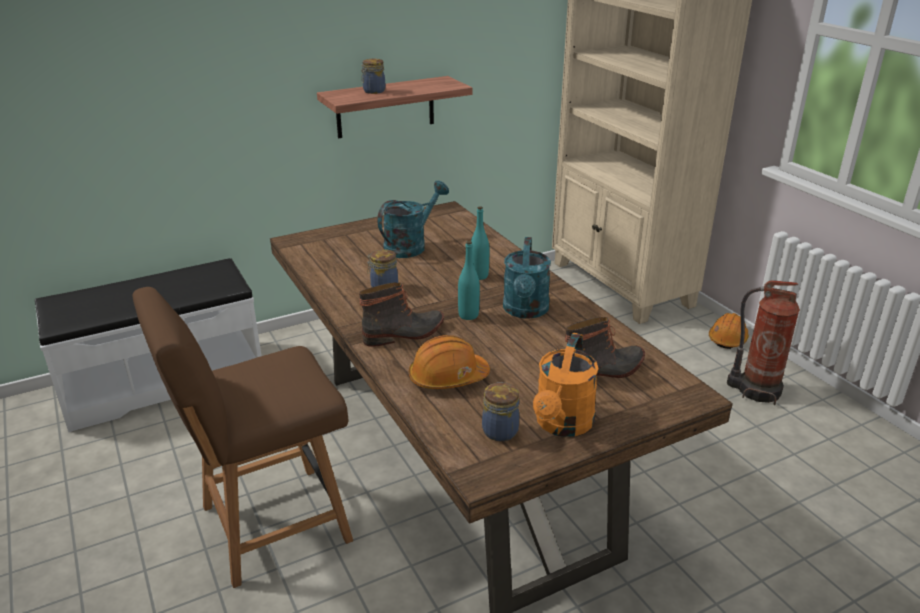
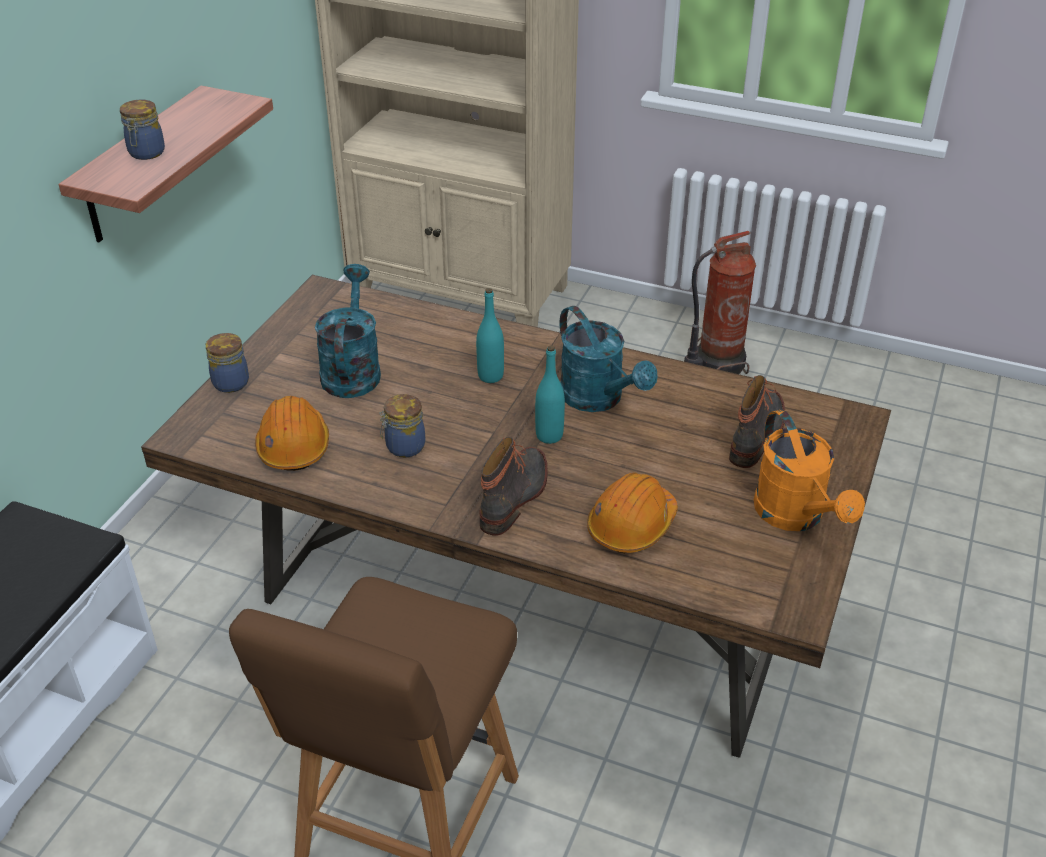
camera: 40 degrees left, 10 degrees up
(500, 430) = (754, 555): jar -> jar (230, 382)
(728, 339) = (635, 313): orange hard hat -> orange hard hat (294, 446)

